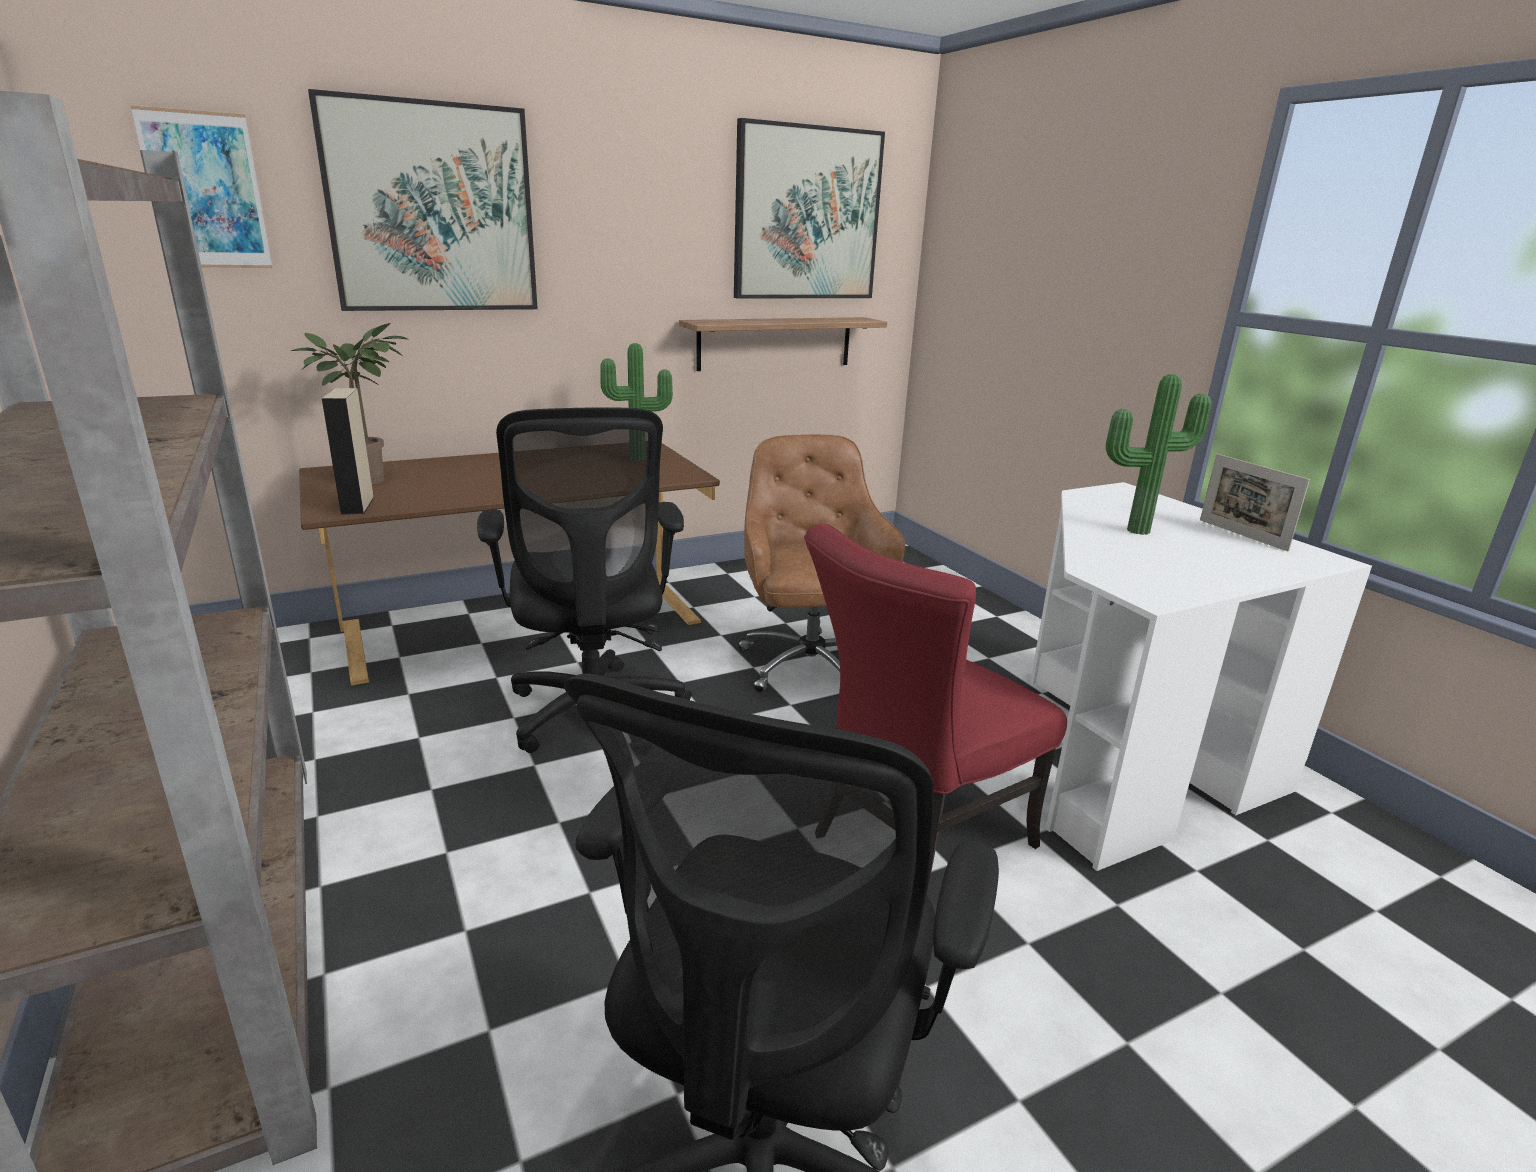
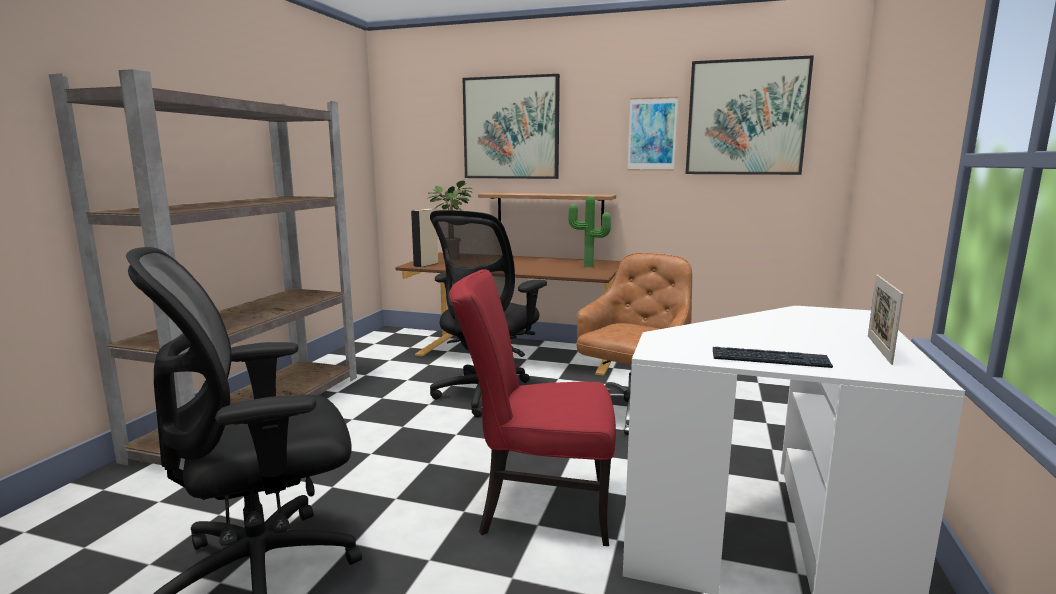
camera: 45 degrees right, 10 degrees down
(205, 191) = (422, 126): picture -> picture (652, 134)
(775, 343) = (717, 205): shelf -> shelf (549, 209)
(1135, 529) = (779, 329): potted plant -> none
(1228, 575) = (769, 359): none -> keyboard

